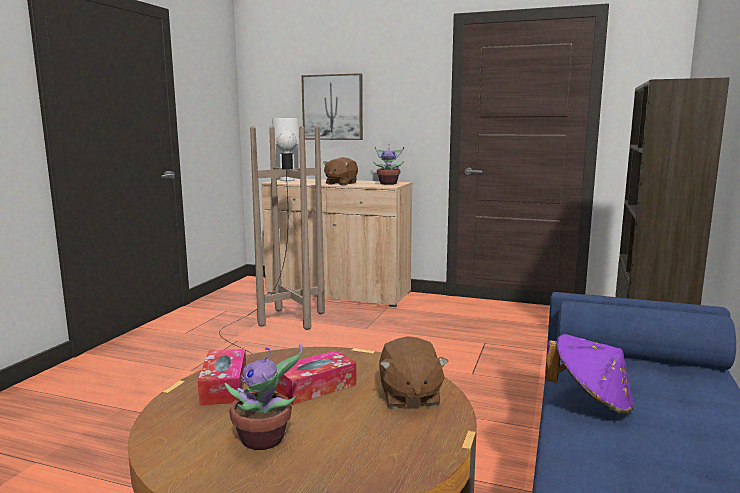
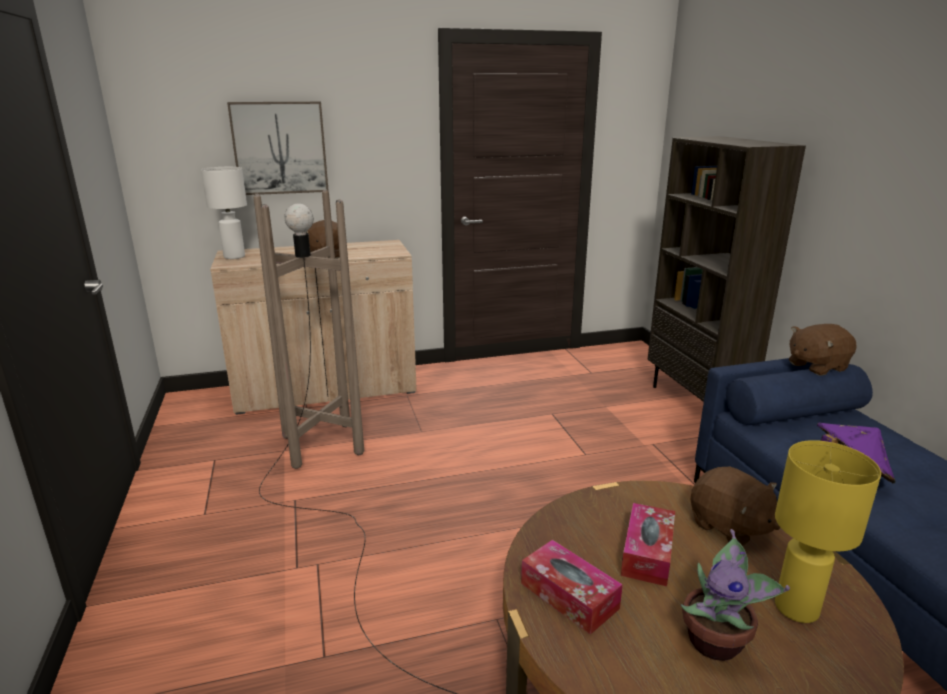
camera: 35 degrees left, 10 degrees up
(360, 450) = (795, 608): none -> yellow table lamp
(388, 183) = (383, 247): potted plant -> none
(675, 310) = (816, 366): none -> brown plush toy

